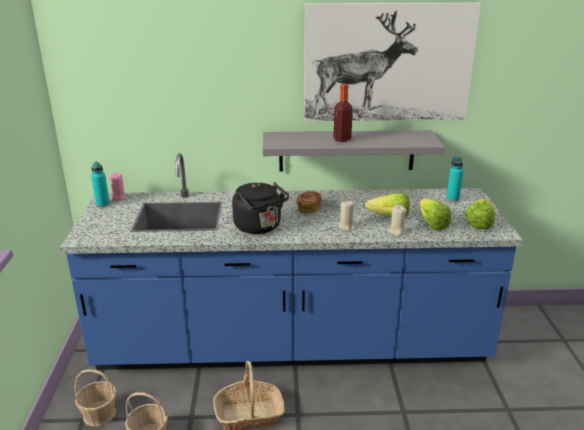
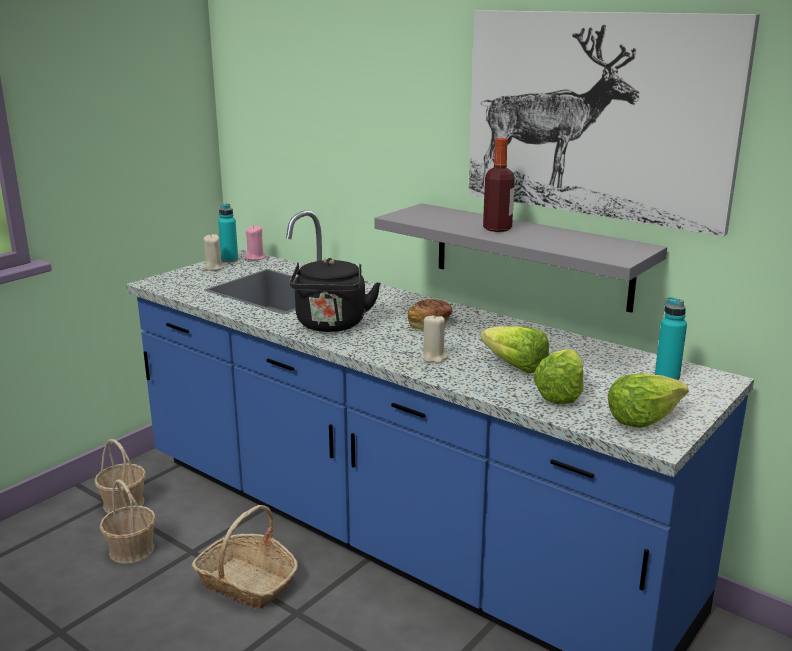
camera: 40 degrees right, 5 degrees down
(396, 232) = (488, 385): beige candle -> beige candle (213, 268)

